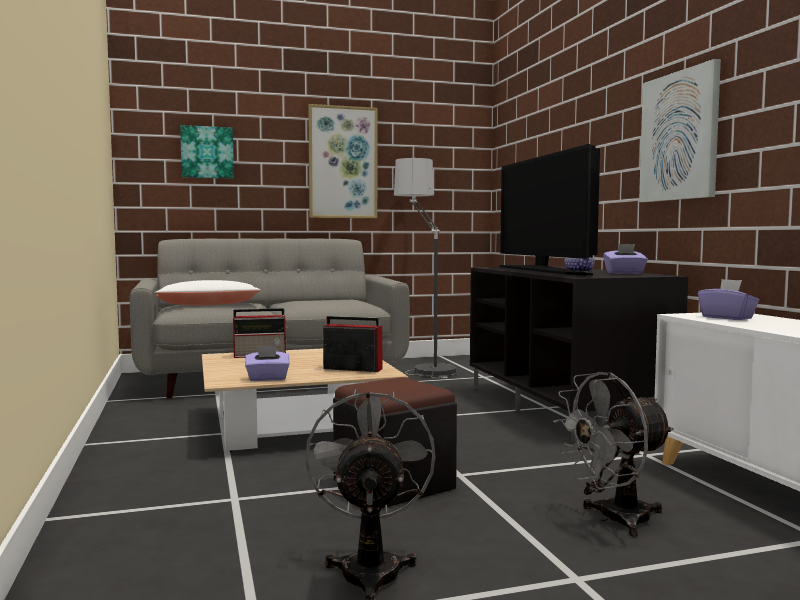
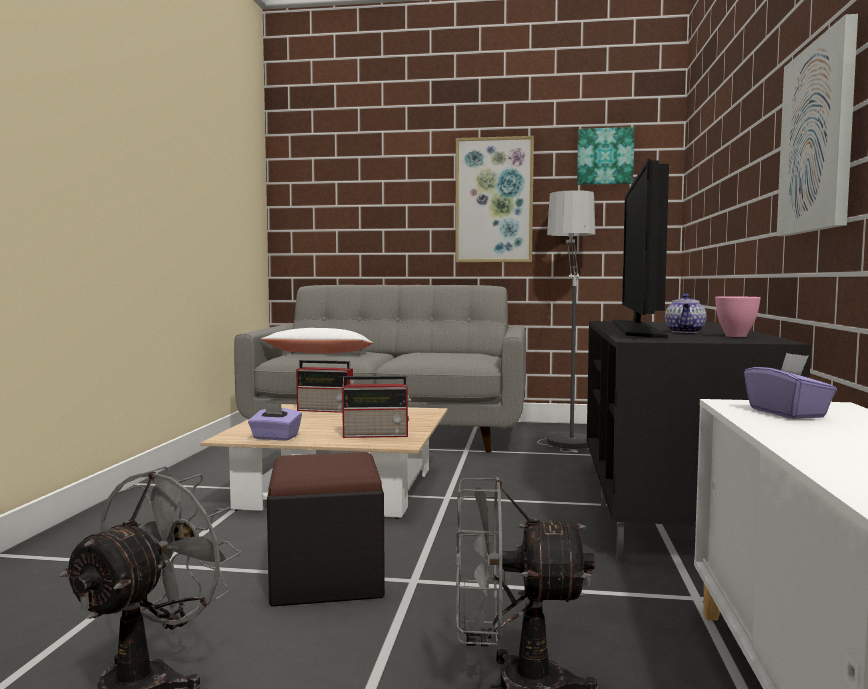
camera: 25 degrees right, 0 degrees up
(207, 152) = (352, 196): picture -> picture (605, 156)
(351, 369) = (377, 435): radio -> radio turned 135 degrees clockwise
(624, 273) = (737, 336): purple tissue box -> pink bowl

